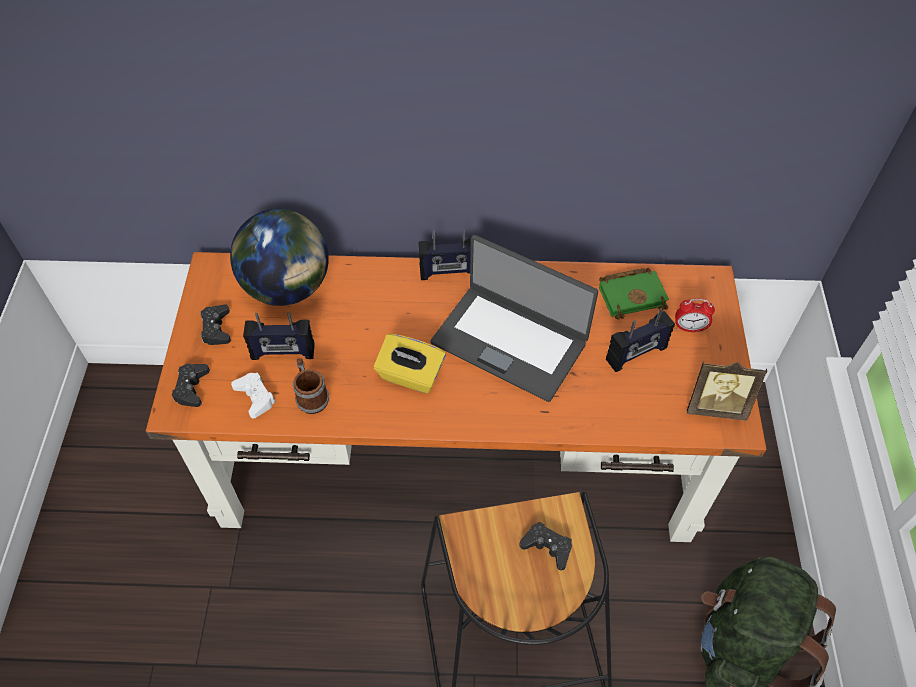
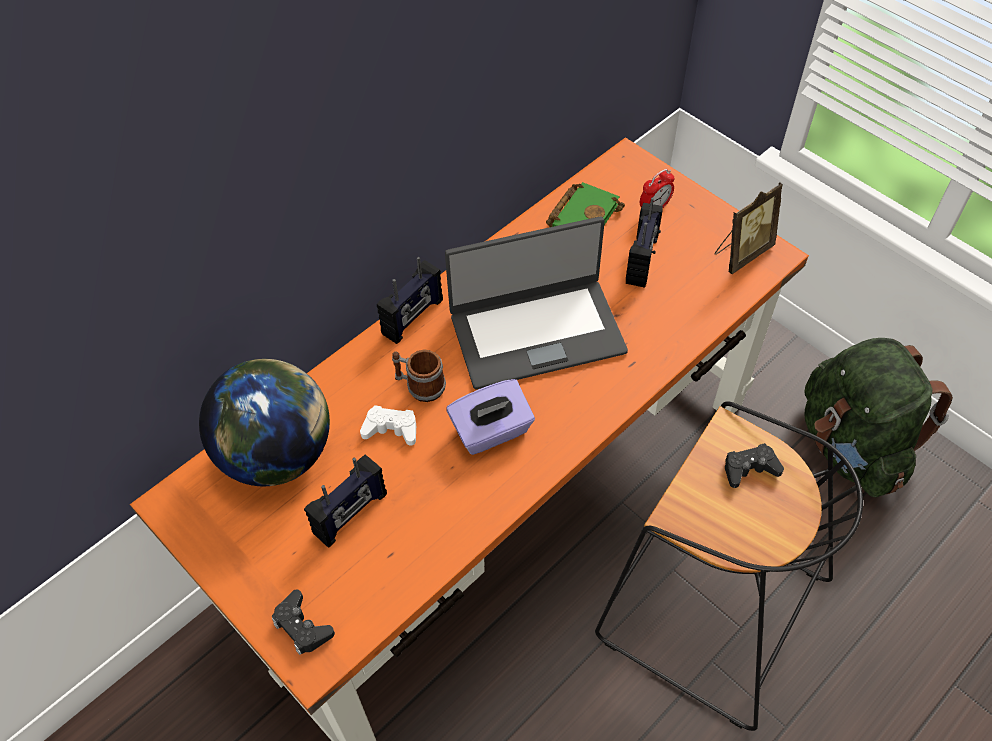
camera: 45 degrees left, 0 degrees up
(216, 328) = (254, 552): black game controller -> none
(255, 397) = (376, 576): white game controller -> white game controller (391, 429)
(311, 396) = (427, 527): mug -> mug (419, 386)
(410, 376) = (491, 431): yellow tissue box -> purple tissue box

